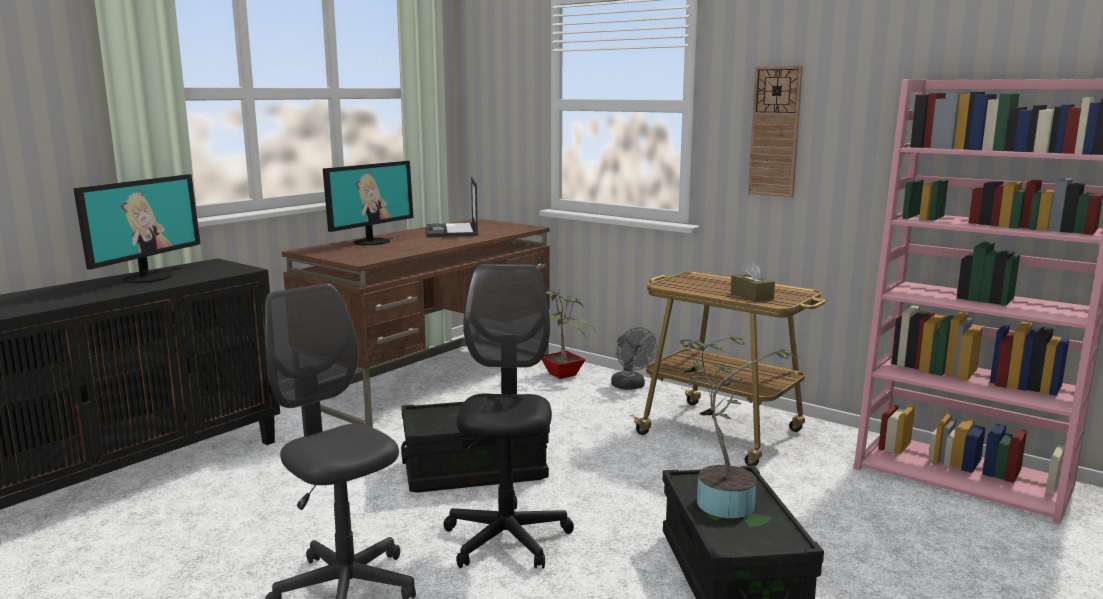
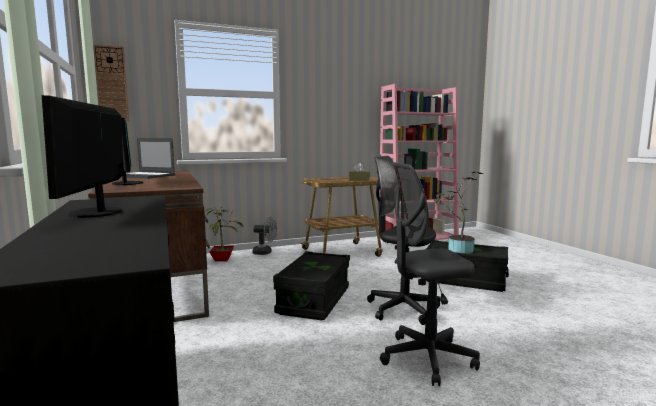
camera: 60 degrees left, 5 degrees down
(147, 277) = (97, 212): monitor -> monitor turned 150 degrees counterclockwise
(775, 132) = (321, 108): wall clock -> wall clock (111, 84)

